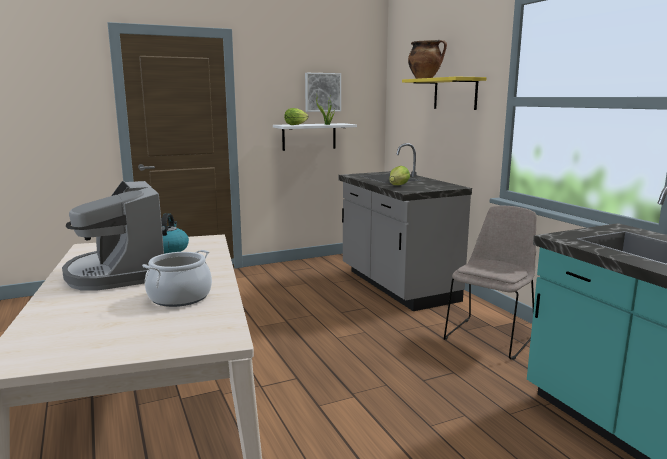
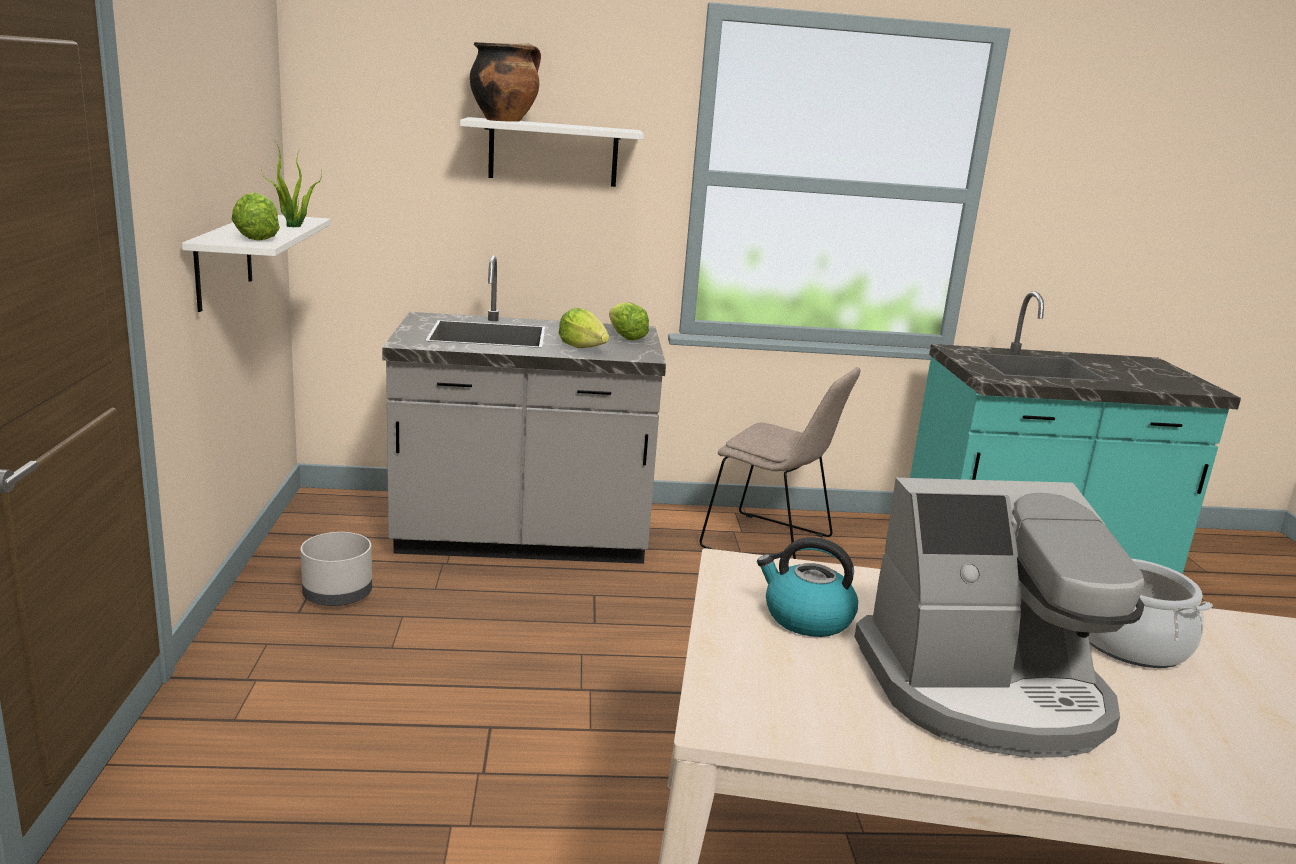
camera: 70 degrees left, 5 degrees up
(309, 272) = (337, 594): none -> grey planter
(322, 92) = (229, 137): picture -> none
(434, 187) = (625, 337): none -> lettuce
(455, 94) = (553, 153): yellow shelf -> white shelf
(490, 337) = (771, 545): beige chair -> beige chair turned 150 degrees clockwise

